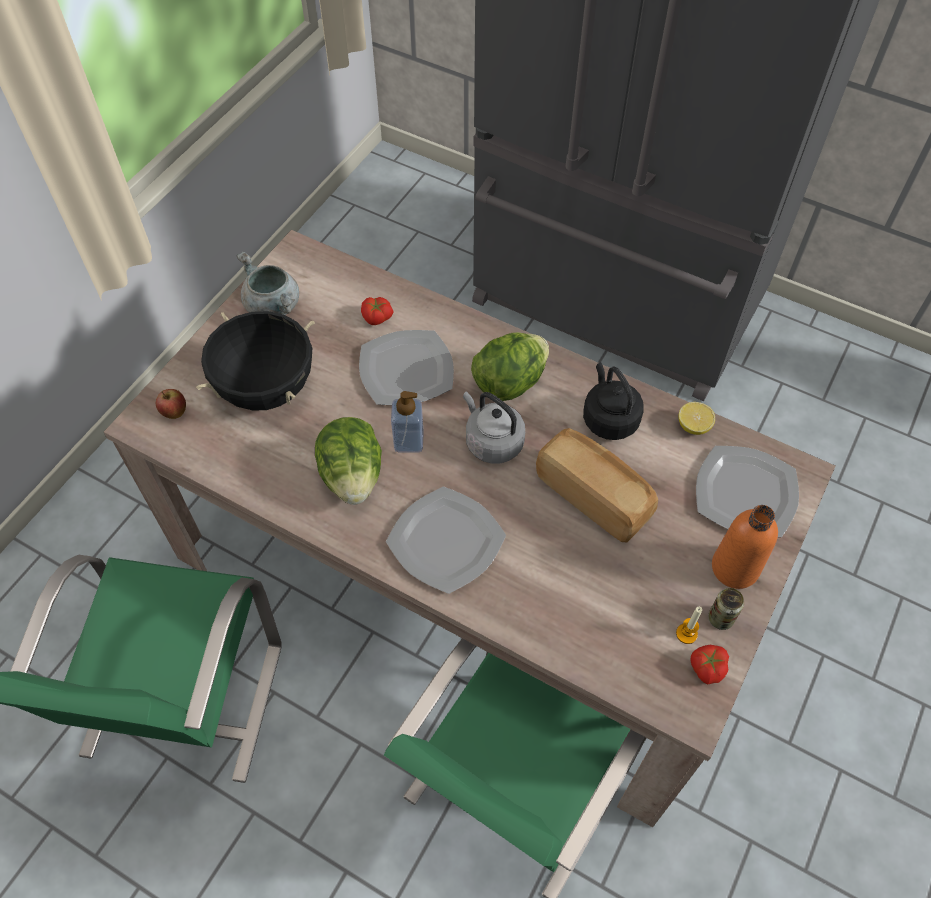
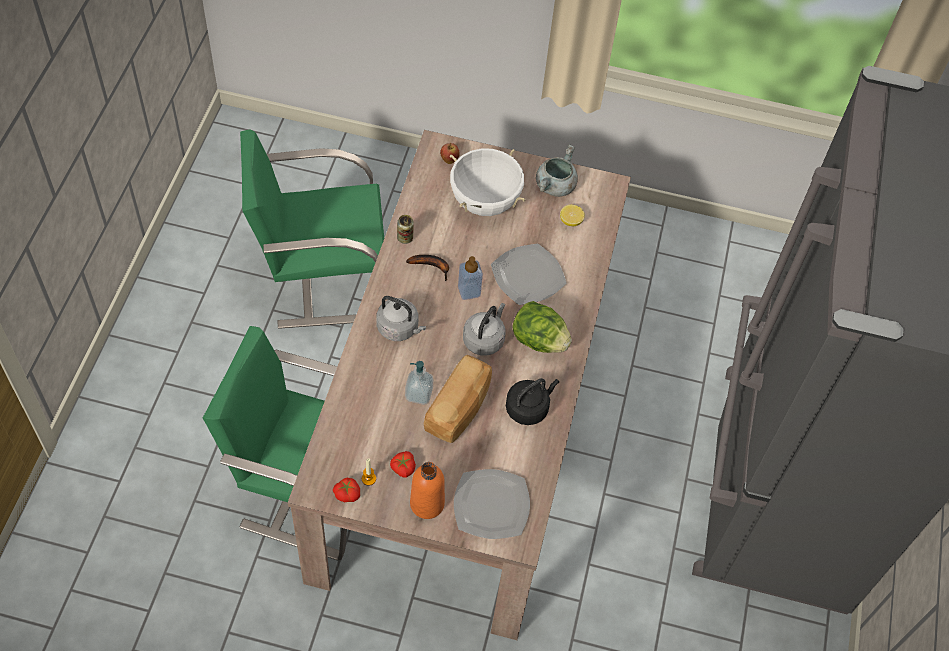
camera: 70 degrees right, 0 degrees up
(266, 388) = (485, 202): black cooking pot -> white cooking pot
(352, 476) = (432, 266): lettuce -> banana
(376, 318) = (567, 248): tomato -> tomato (402, 468)
(445, 540) = (399, 328): plate -> grey kettle
(560, 540) = (419, 394): none -> soap dispenser
(693, 426) = (540, 464): lemon -> lemon (571, 221)
(720, 618) = (385, 498): can -> can (405, 238)

